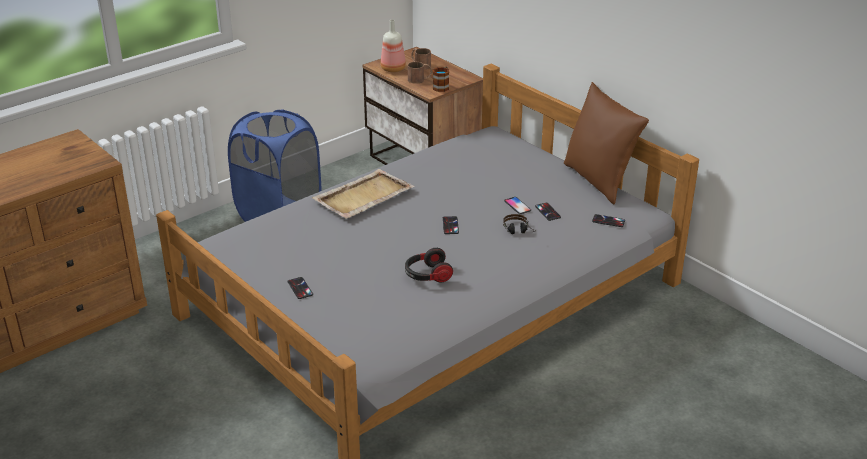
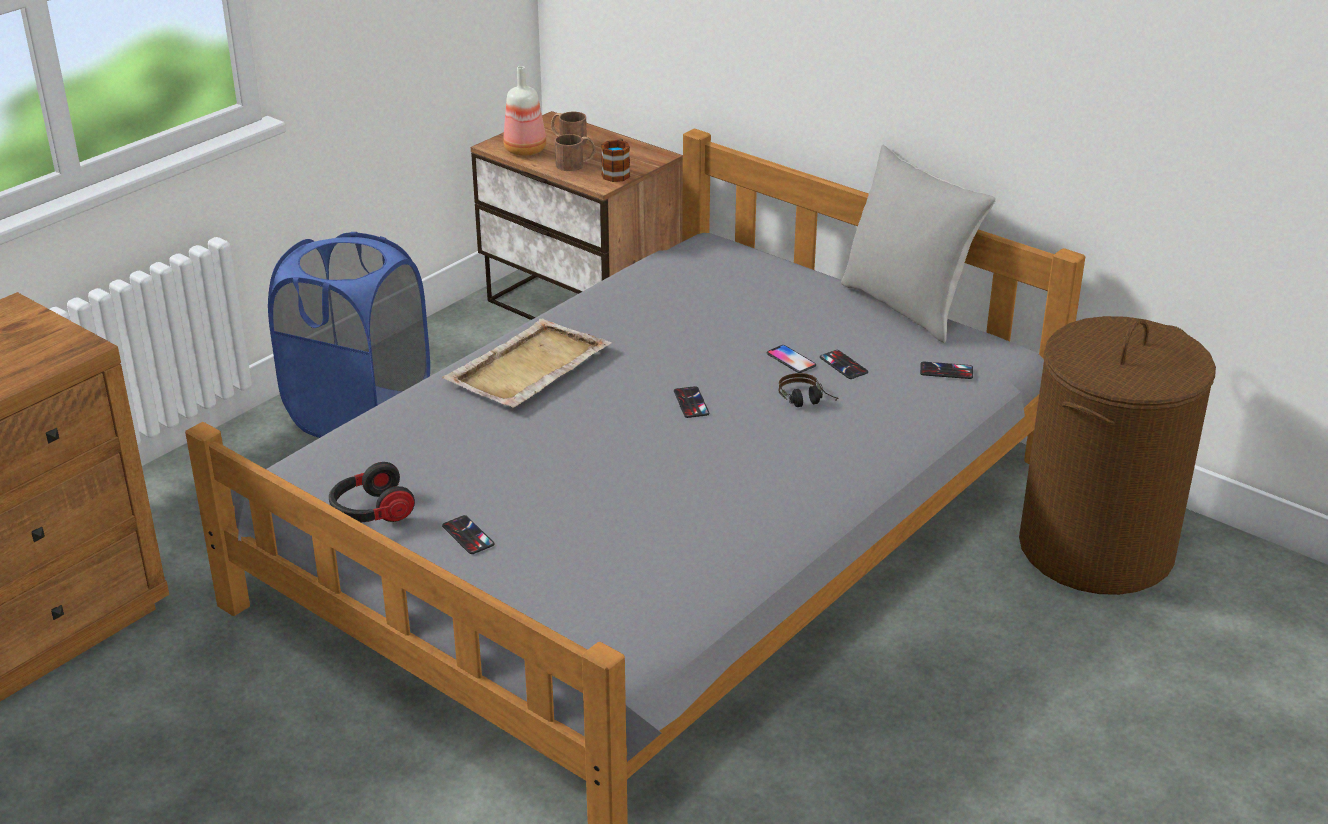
camera: 10 degrees left, 0 degrees up
(427, 275) = (680, 491): headphones -> headphones (370, 512)
(599, 180) = (907, 307): brown pillow -> grey pillow
(689, 337) = (1096, 549): none -> brown laundry basket

